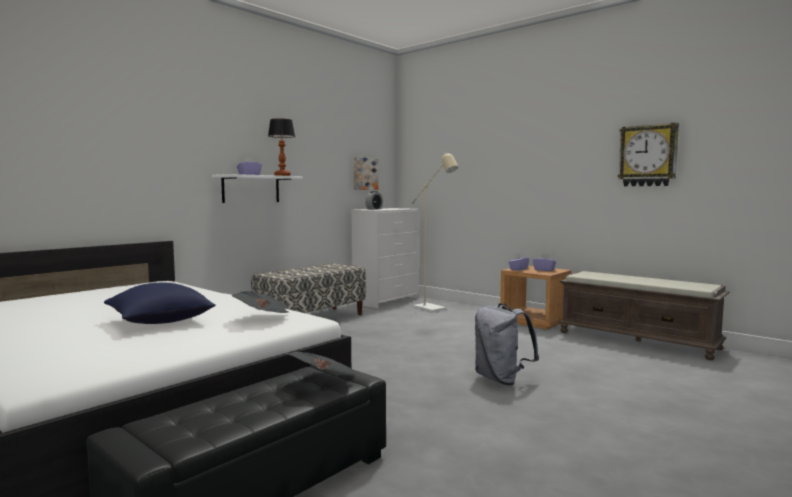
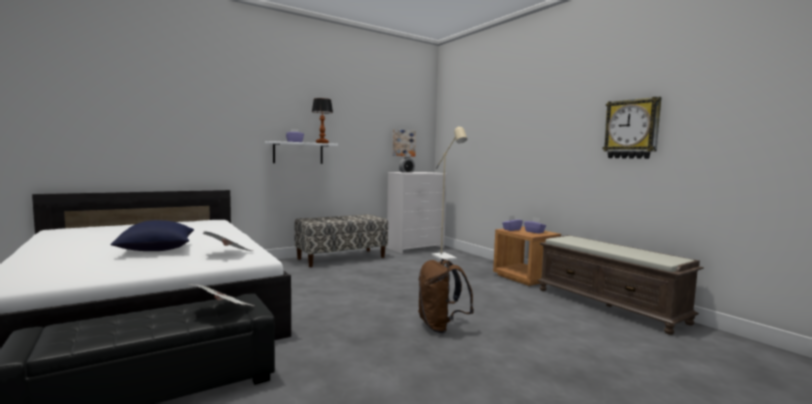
camera: 15 degrees right, 0 degrees up
(501, 379) = (440, 326): grey backpack -> brown backpack

